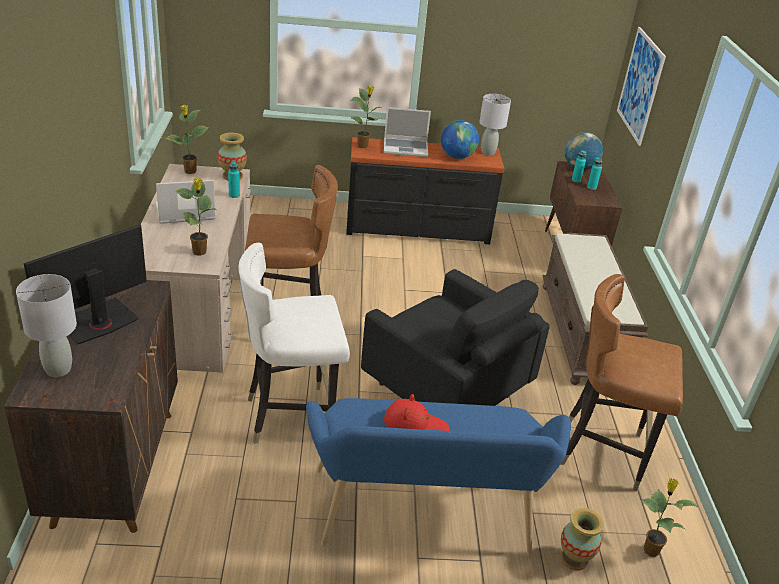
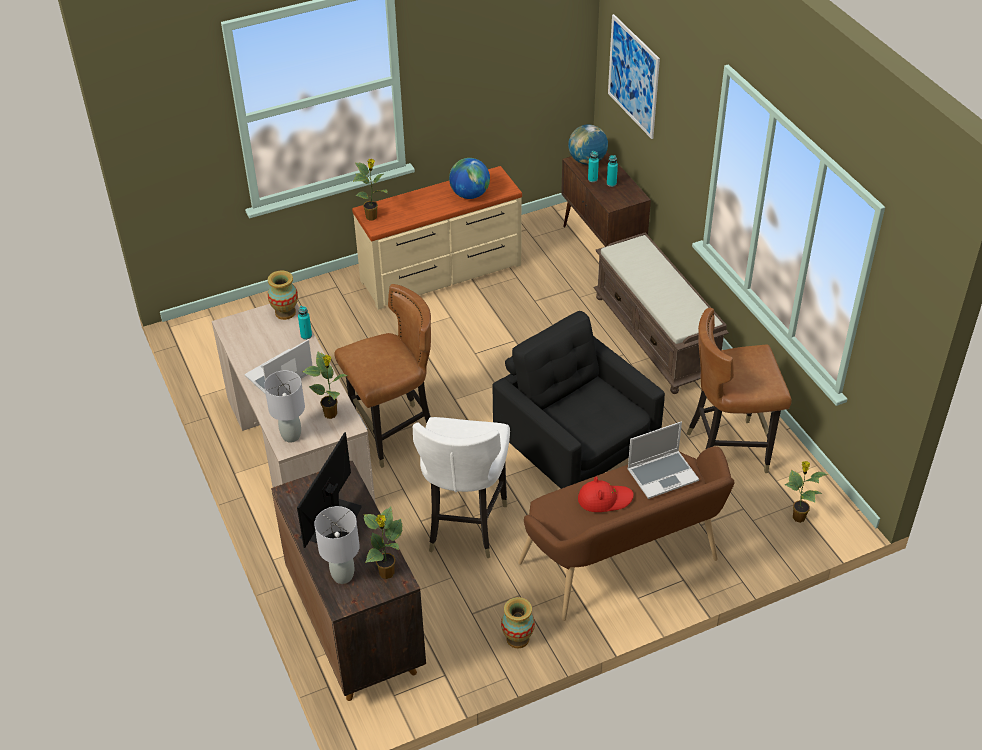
camera: 20 degrees left, 10 degrees up
(189, 171) = (240, 323): potted plant -> potted plant (386, 574)
(291, 416) = (464, 525): white chair -> white chair turned 45 degrees counterclockwise
(406, 148) = (415, 202): laptop -> laptop (663, 474)
(417, 229) = (442, 274): black dresser -> beige dresser
(424, 520) = (625, 567): blue bench -> brown bench
(446, 392) = (575, 447): black armchair -> black armchair turned 150 degrees counterclockwise
(488, 152) = (494, 176): grey table lamp -> grey table lamp (291, 436)
(574, 559) = (748, 549): vase -> vase (517, 638)

